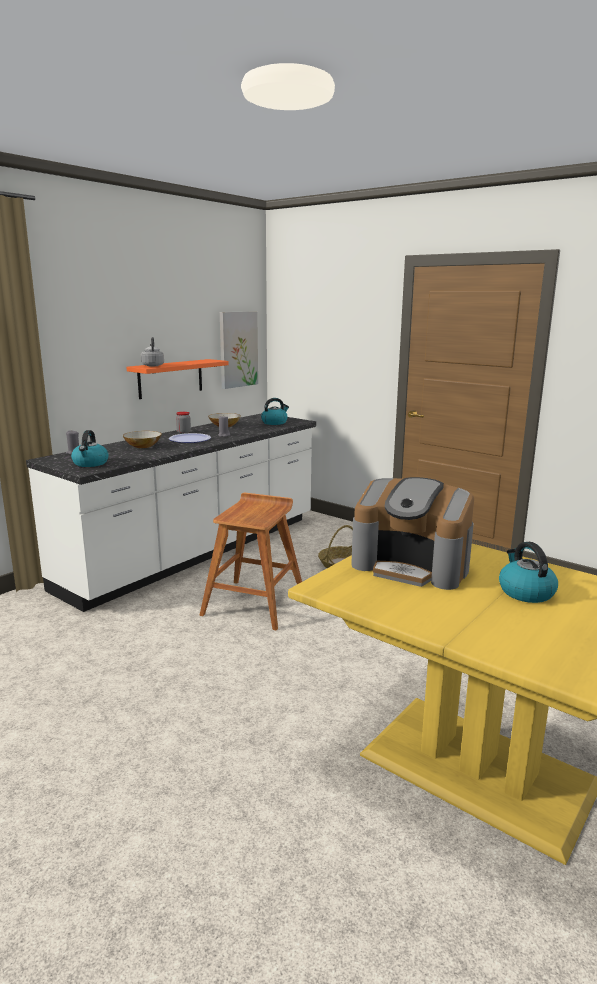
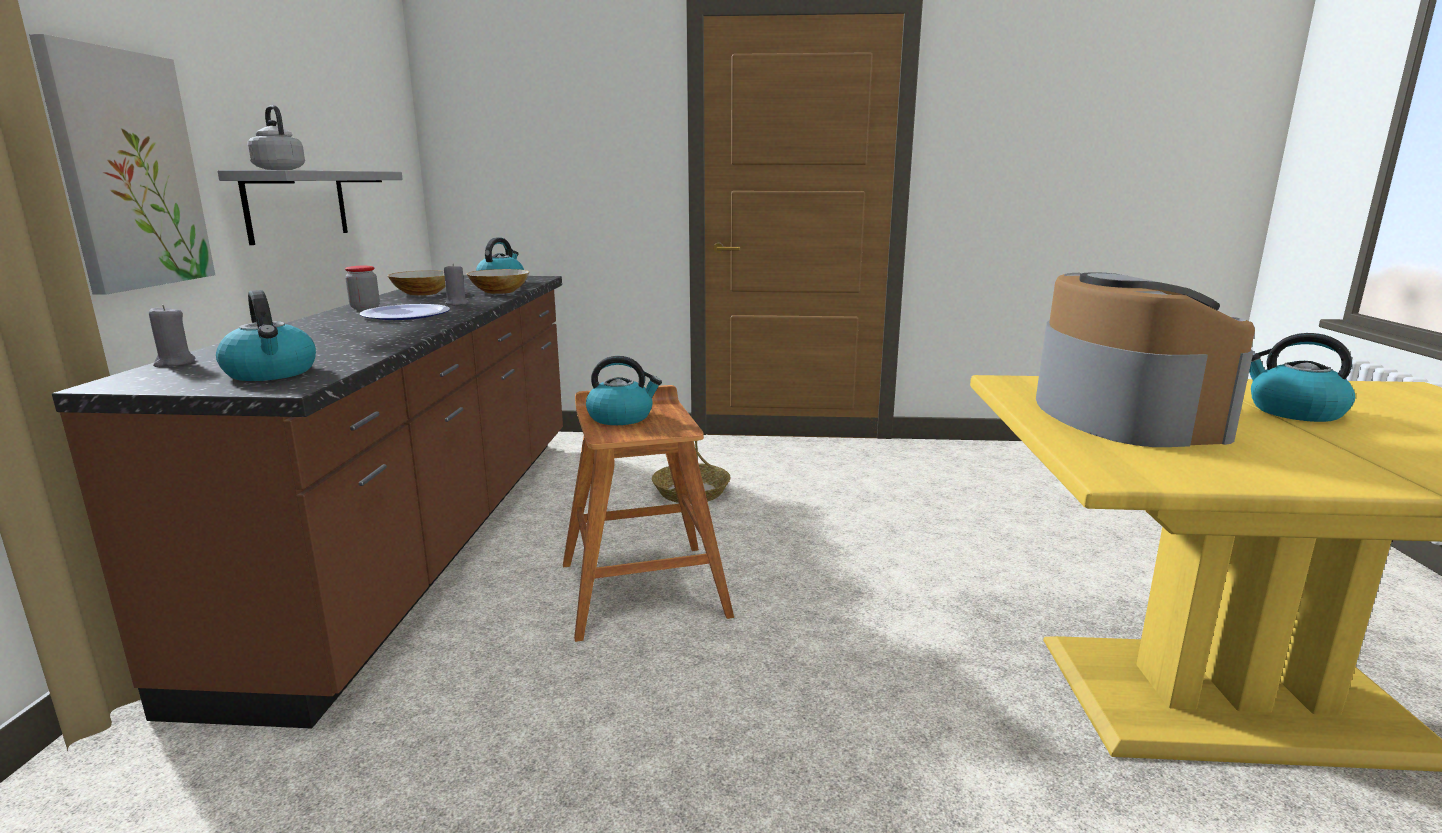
camera: 35 degrees left, 0 degrees up
(142, 446) = (327, 333): bowl -> bowl (499, 292)
(170, 378) = (297, 205): orange shelf -> grey shelf
(197, 552) = (429, 538): white counter -> brown counter
(238, 349) = (386, 159): picture -> picture (128, 171)
(248, 510) = (621, 417): none -> kettle
(412, 566) = (1120, 415): coffee machine -> coffee machine turned 90 degrees counterclockwise

